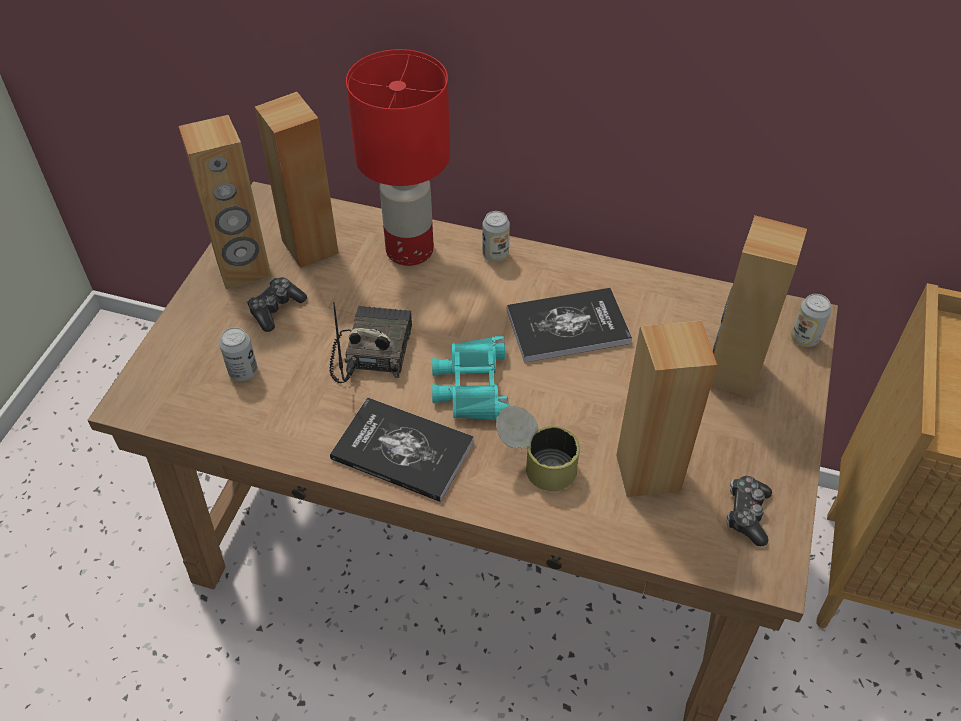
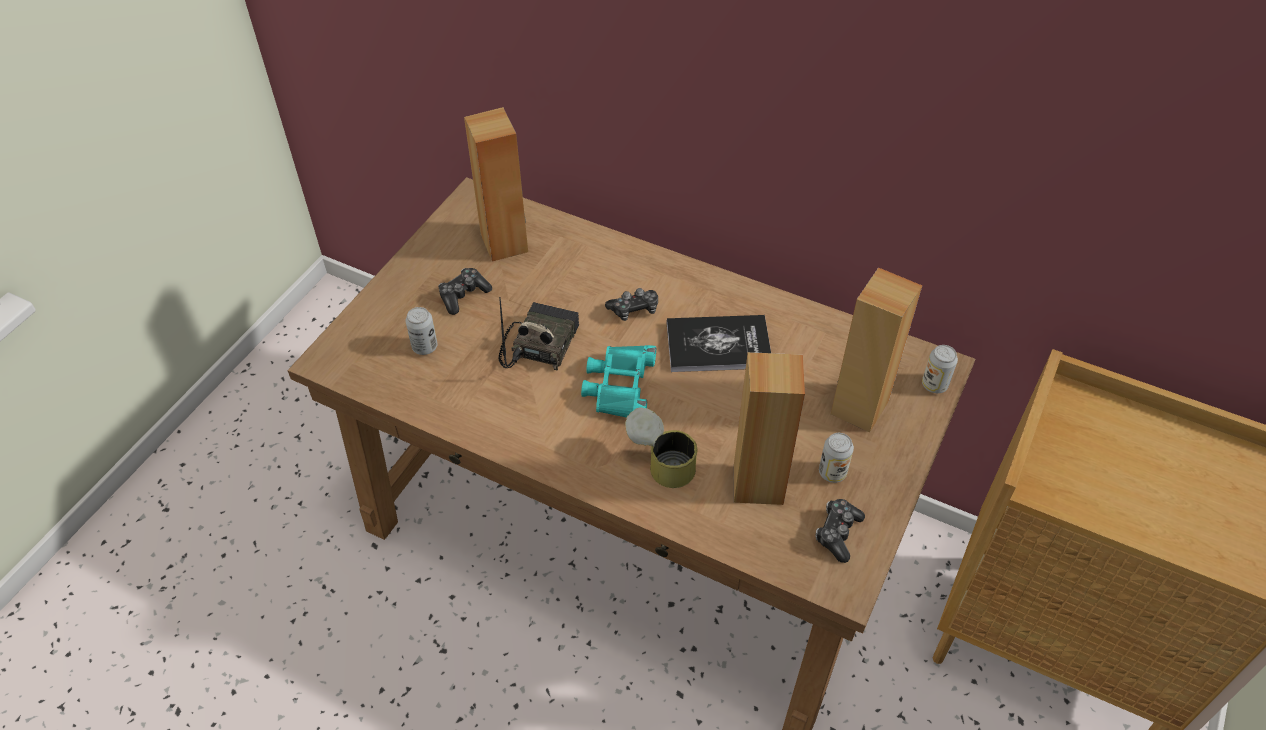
camera: 10 degrees right, 0 degrees up
(244, 269) = (442, 256): brown speaker -> none
(402, 450) = (547, 434): book -> none
(409, 249) = (591, 256): red table lamp -> none
(468, 300) = (634, 309): none -> game controller
(495, 255) = (668, 271): can -> can (832, 472)

